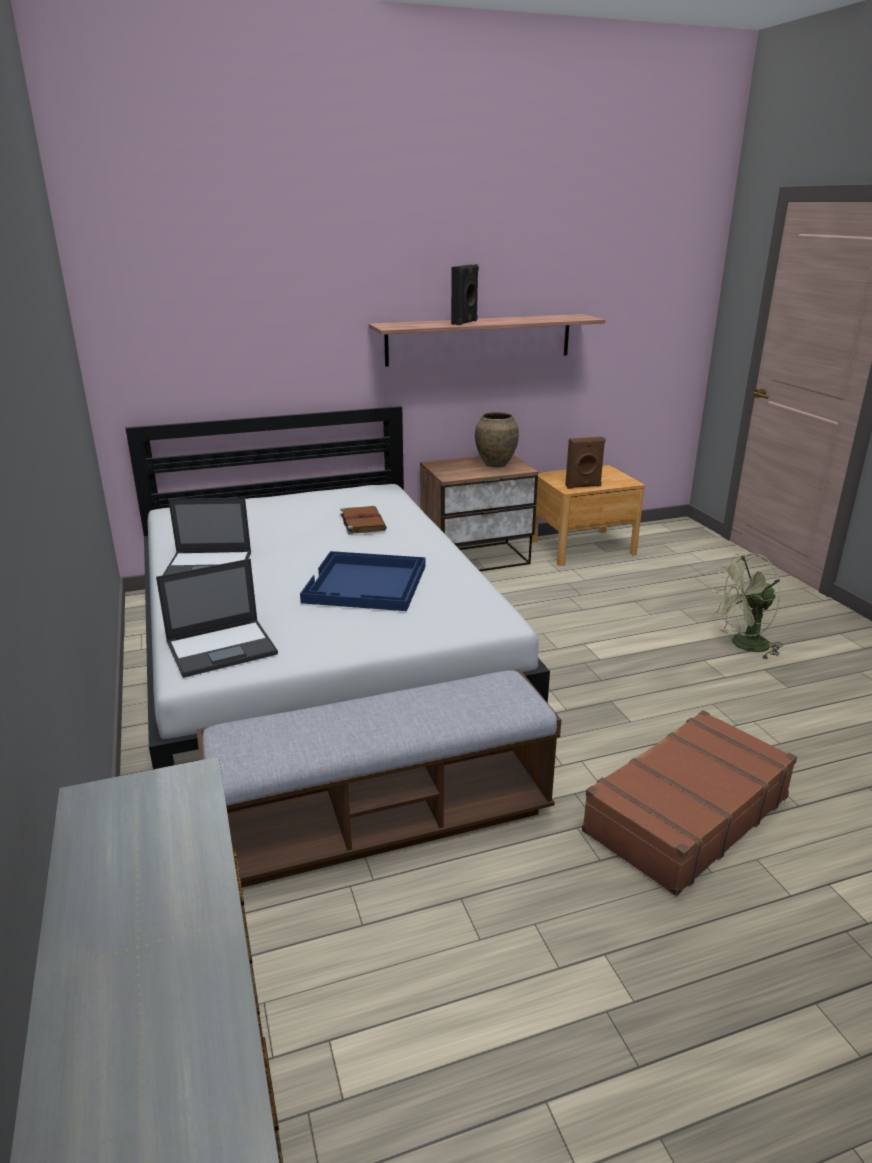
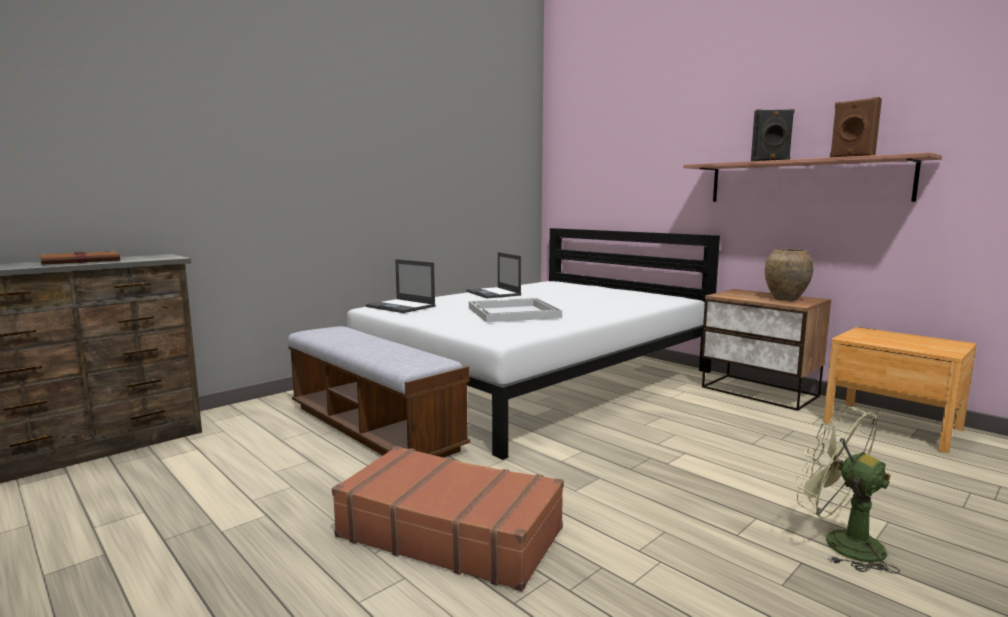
camera: 65 degrees right, 15 degrees down
(362, 522) = (605, 300): brown book -> brown book (82, 261)
(367, 584) = (512, 313): blue tray -> white tray
(583, 486) = (873, 341): brown speaker -> brown speaker (851, 157)

